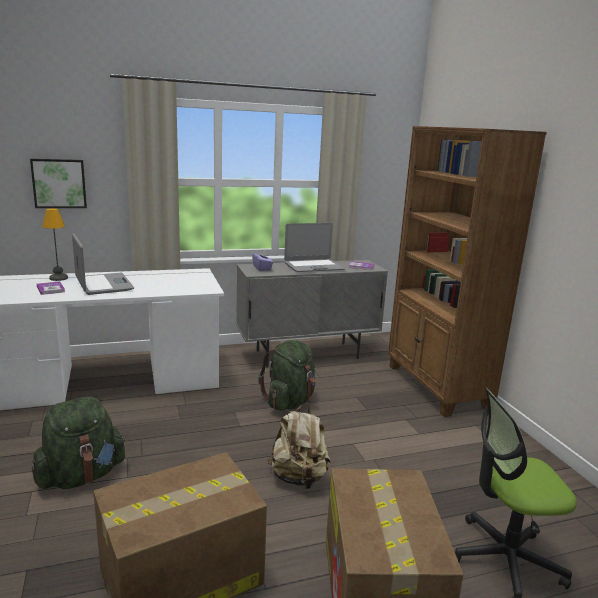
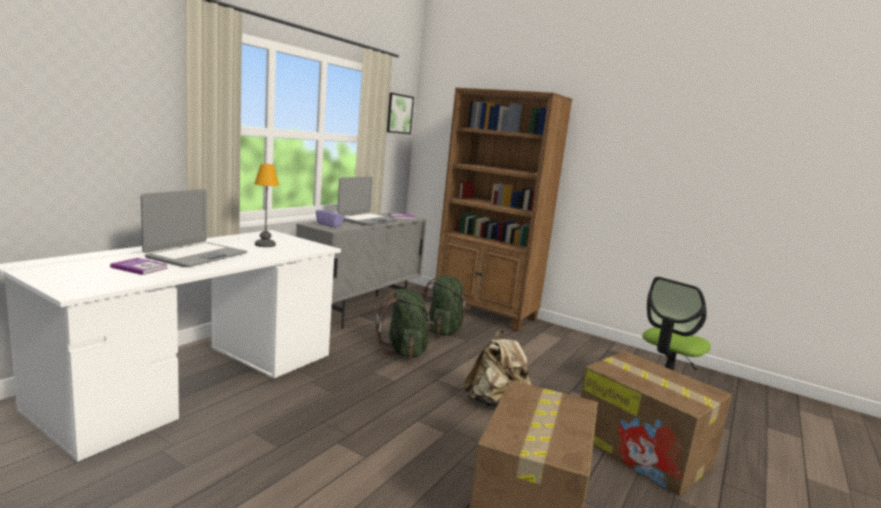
camera: 40 degrees left, 5 degrees down
(58, 278) = (116, 255): table lamp -> table lamp (264, 244)
(59, 183) = (88, 125): picture -> picture (397, 113)
(81, 476) = (319, 476): green backpack -> green backpack (443, 330)
(103, 284) = (196, 256): laptop -> laptop turned 90 degrees clockwise

